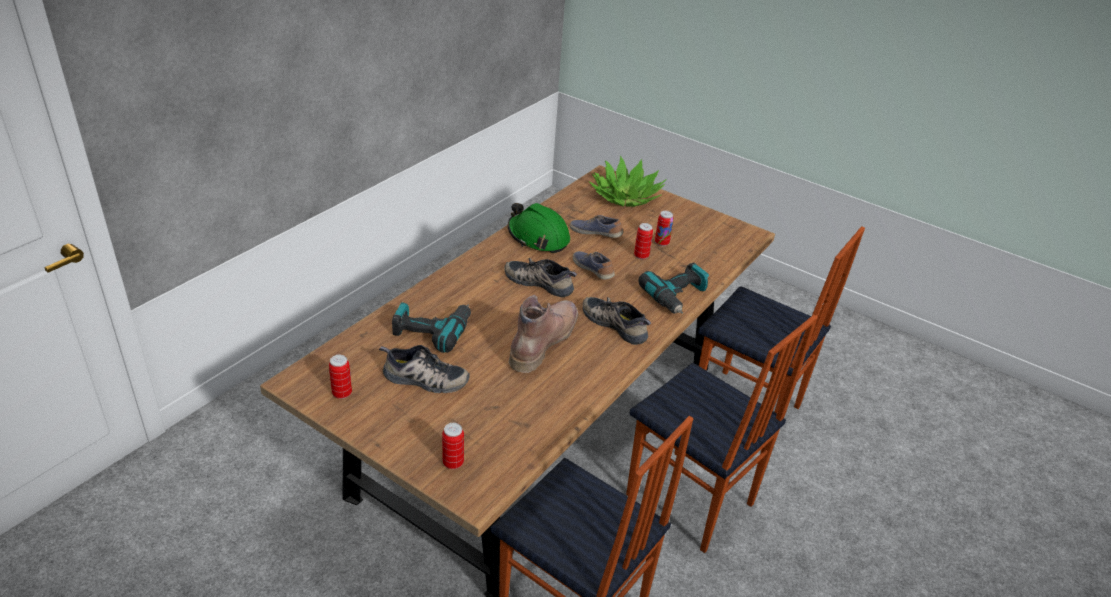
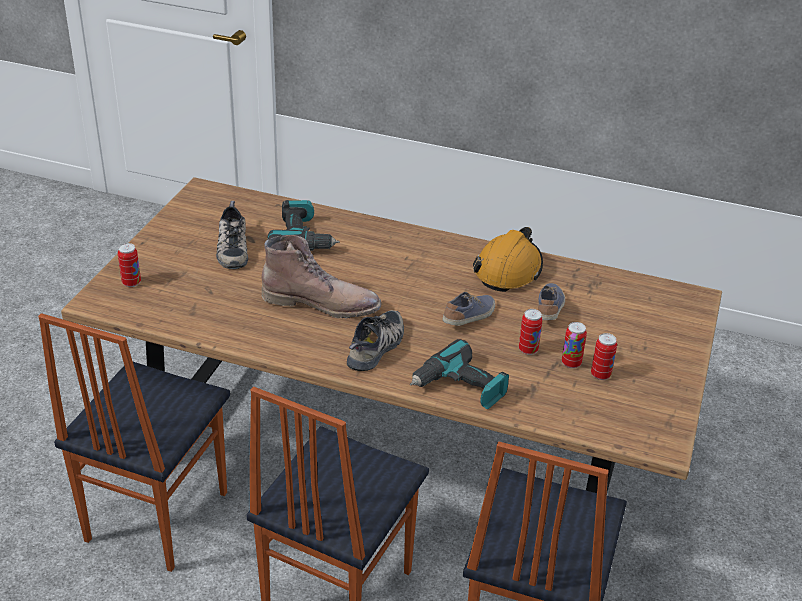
camera: 75 degrees right, 0 degrees up
(342, 393) = (197, 213): can -> can (600, 375)
(538, 237) = (508, 270): green hard hat -> orange hard hat
(540, 282) = (422, 285): shoe -> none
(625, 197) = (657, 321): potted plant -> none

